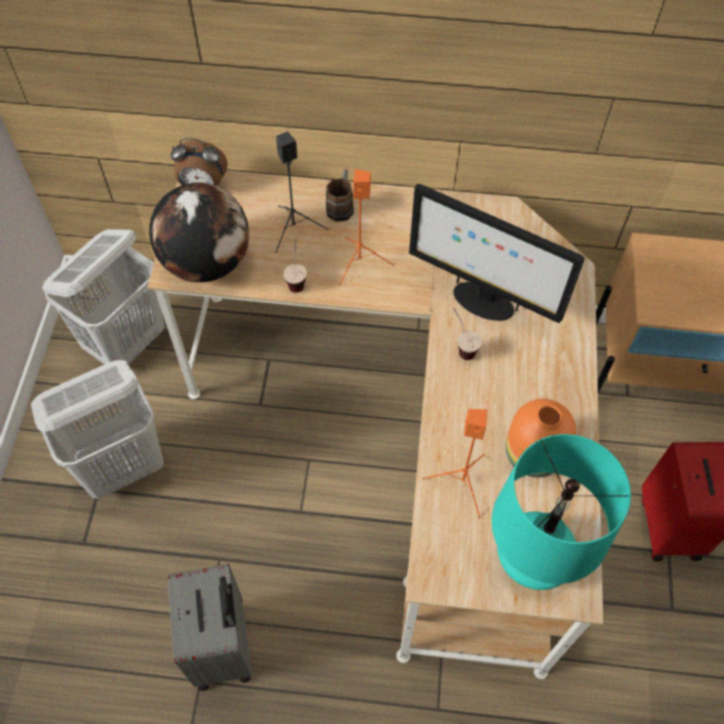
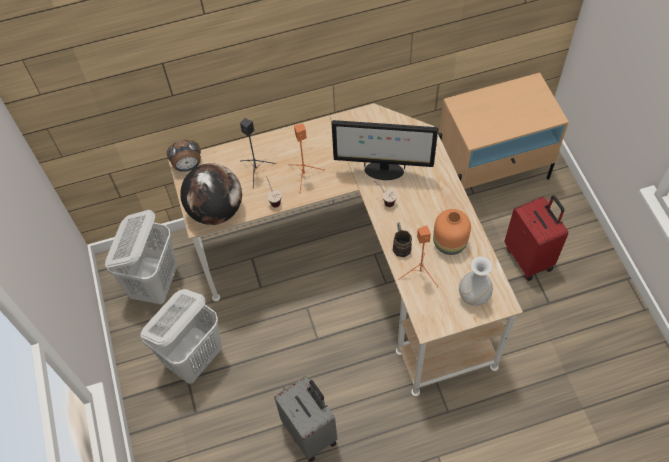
camera: 20 degrees left, 0 degrees up
(341, 205) = (276, 146): brown mug -> brown mug (400, 244)
(532, 560) = (474, 296): turquoise table lamp -> white vase

